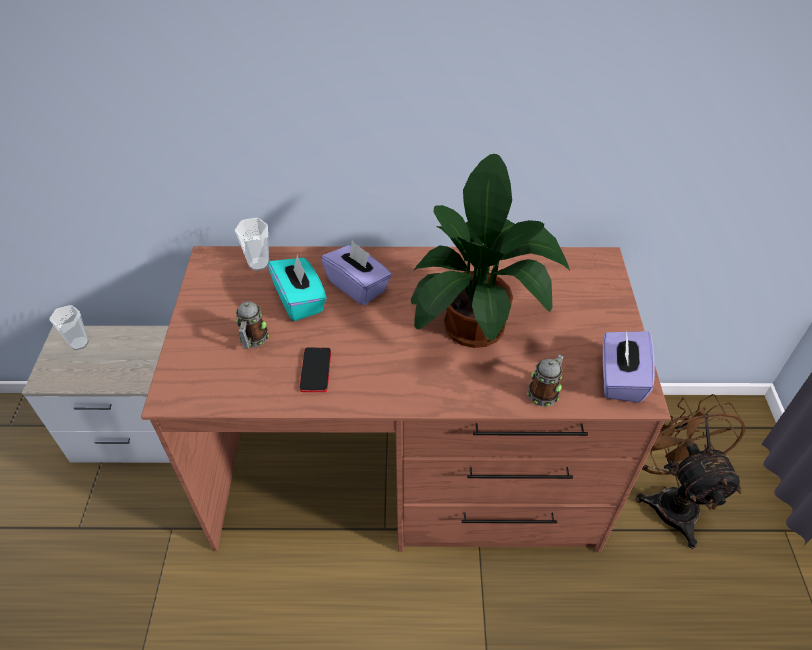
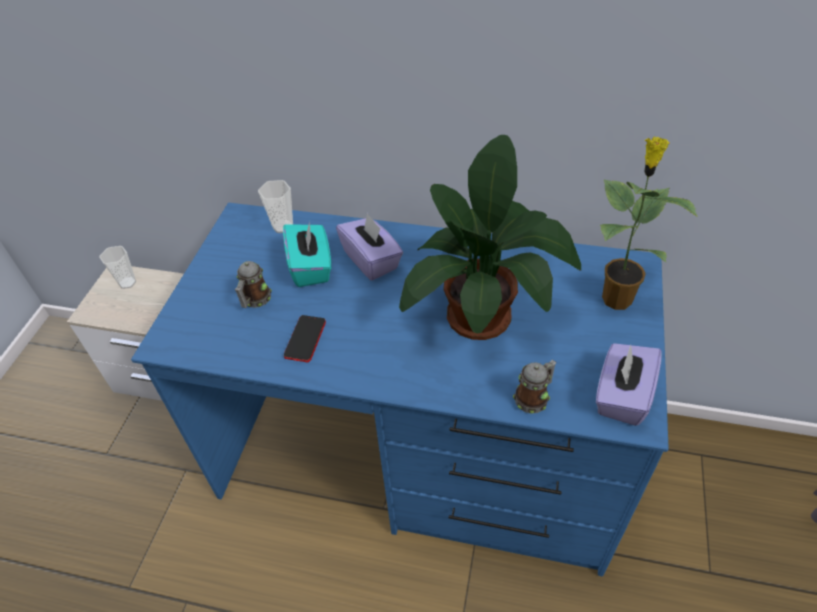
camera: 15 degrees right, 0 degrees up
(407, 472) = (419, 455): brown desk -> blue desk
(592, 291) = (616, 297): none -> potted plant
(670, 499) = (693, 534): brown fan -> none

